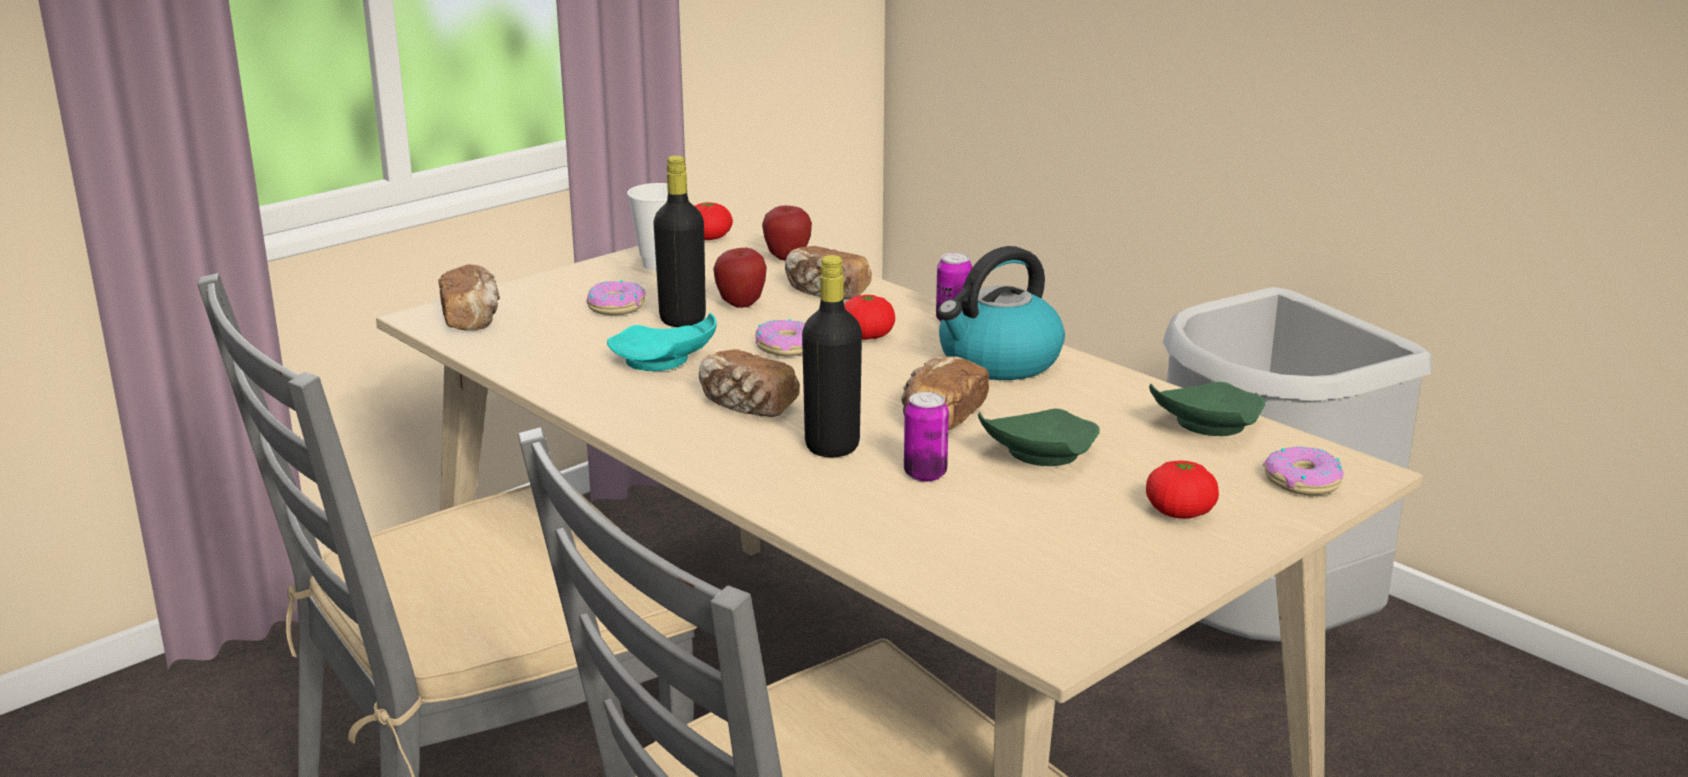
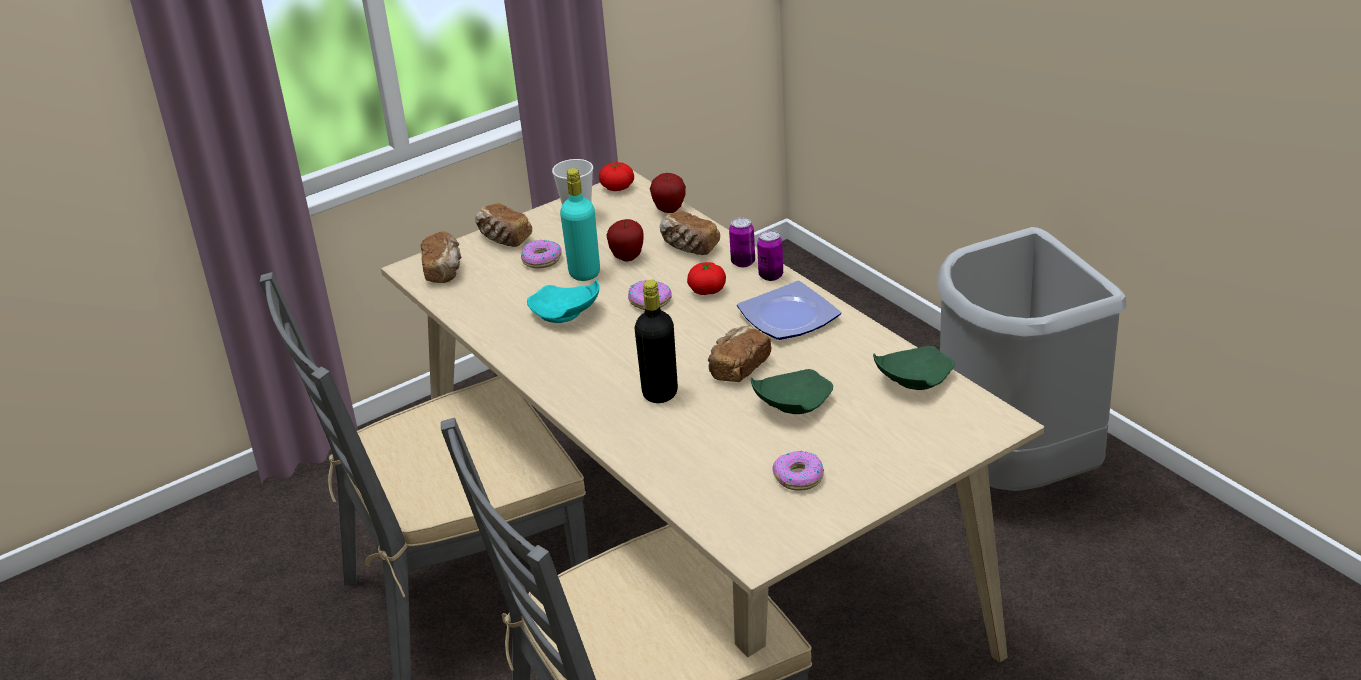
camera: 10 degrees right, 10 degrees up
(682, 320) = (584, 273): black bottle -> turquoise bottle
(747, 406) = (612, 356): bread -> bread (503, 238)
(925, 474) = (714, 419): can -> can (743, 262)
(998, 362) = (791, 317): kettle -> plate
(1180, 512) = (868, 455): tomato -> none
(1302, 482) = (959, 431): donut -> donut (798, 477)

